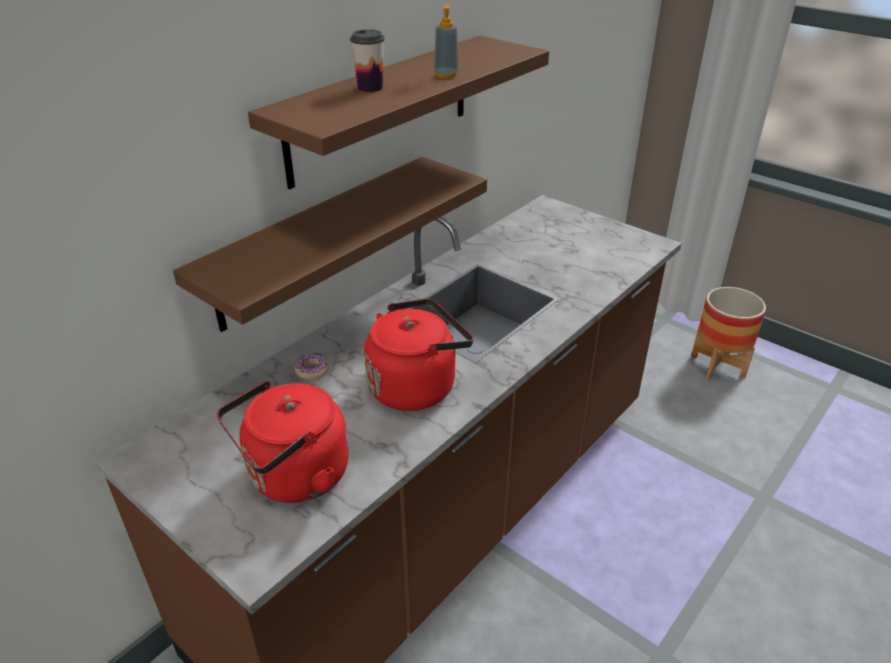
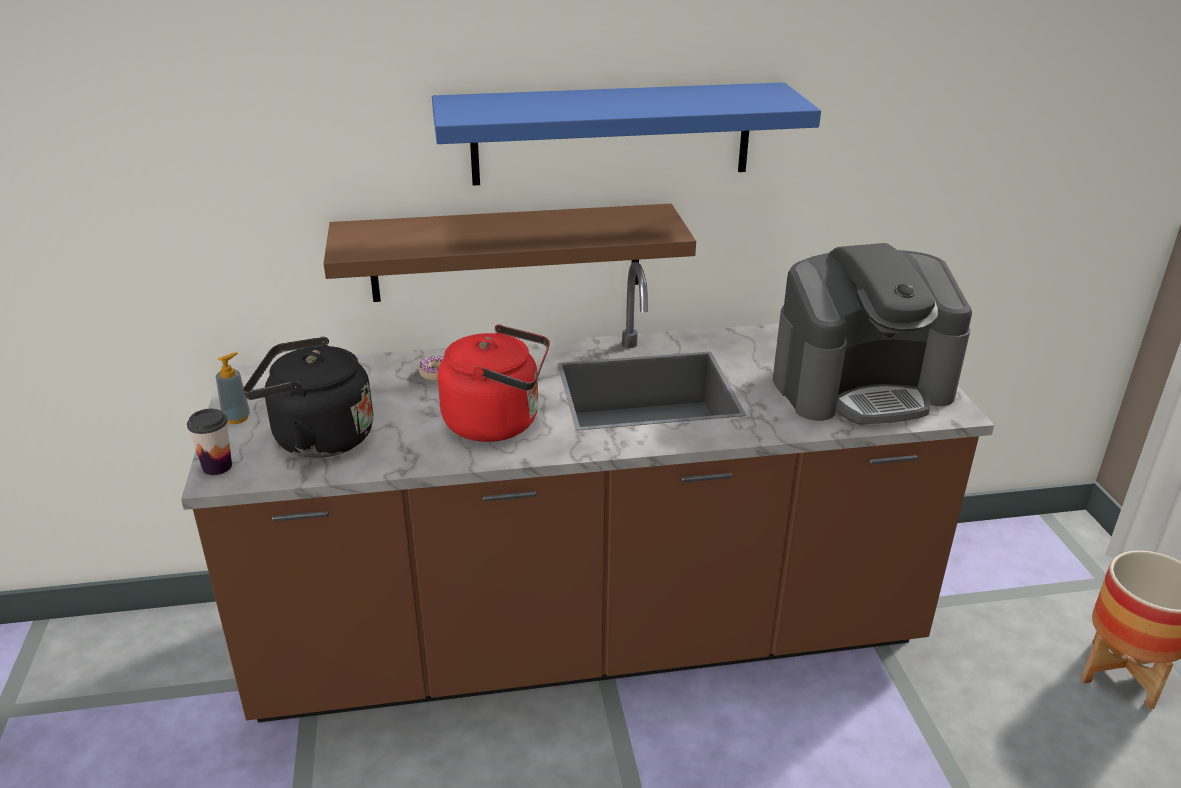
camera: 40 degrees right, 5 degrees down
(294, 477) = (317, 438): red kettle -> black kettle
(370, 88) = (563, 101): cup -> cup (217, 467)
(381, 109) = (612, 134): brown shelf -> blue shelf
(446, 75) = (654, 107): soap dispenser -> soap dispenser (237, 418)
(591, 249) = (861, 386): none -> coffee machine

